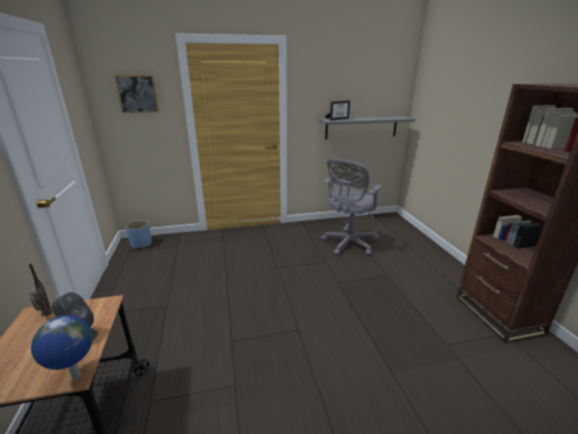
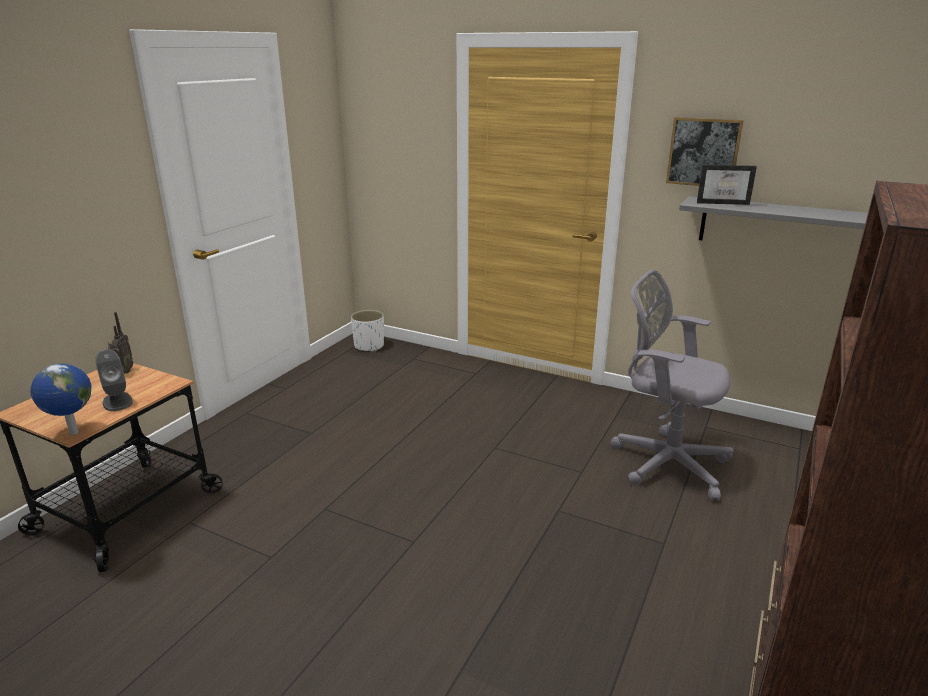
camera: 40 degrees right, 0 degrees up
(137, 94) = (399, 123): picture -> picture (703, 152)
(141, 244) = (369, 346): blue planter -> white planter
(348, 244) = (664, 462): grey office chair -> grey office chair turned 45 degrees clockwise

